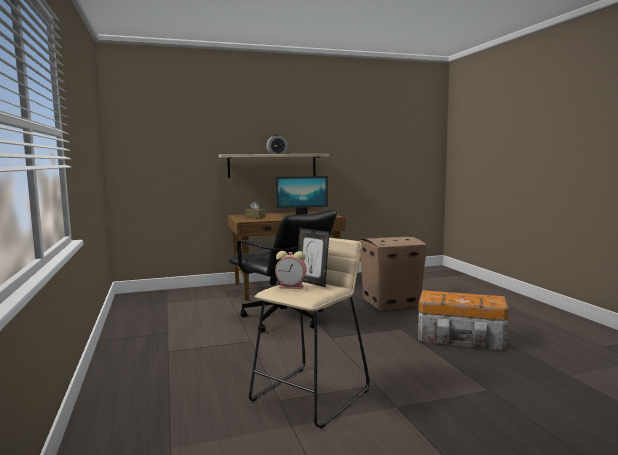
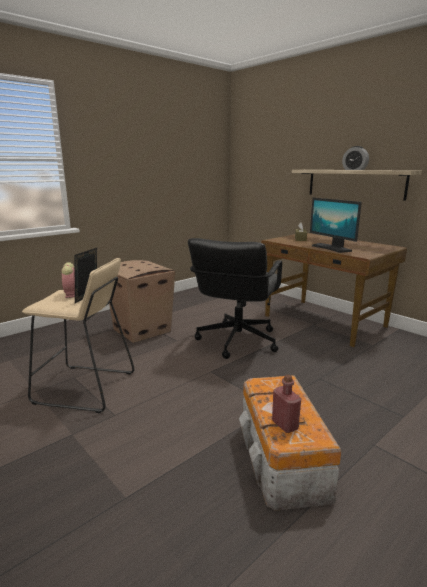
camera: 65 degrees right, 10 degrees up
(391, 302) = (360, 385): cardboard box -> cardboard box (142, 330)
(482, 301) = (285, 425): none -> red bottle

